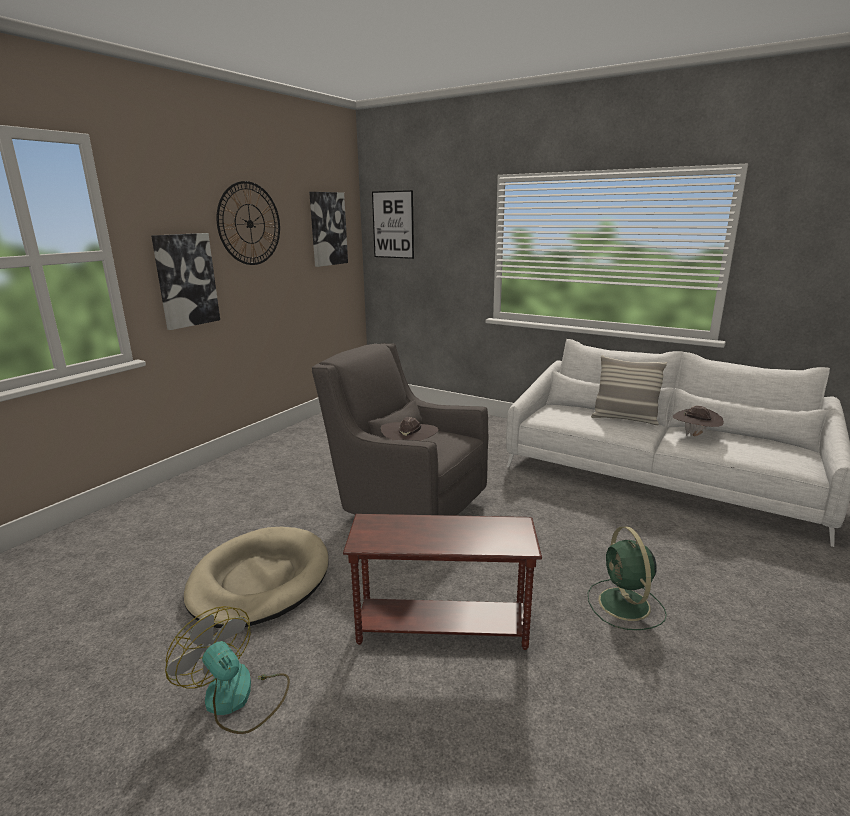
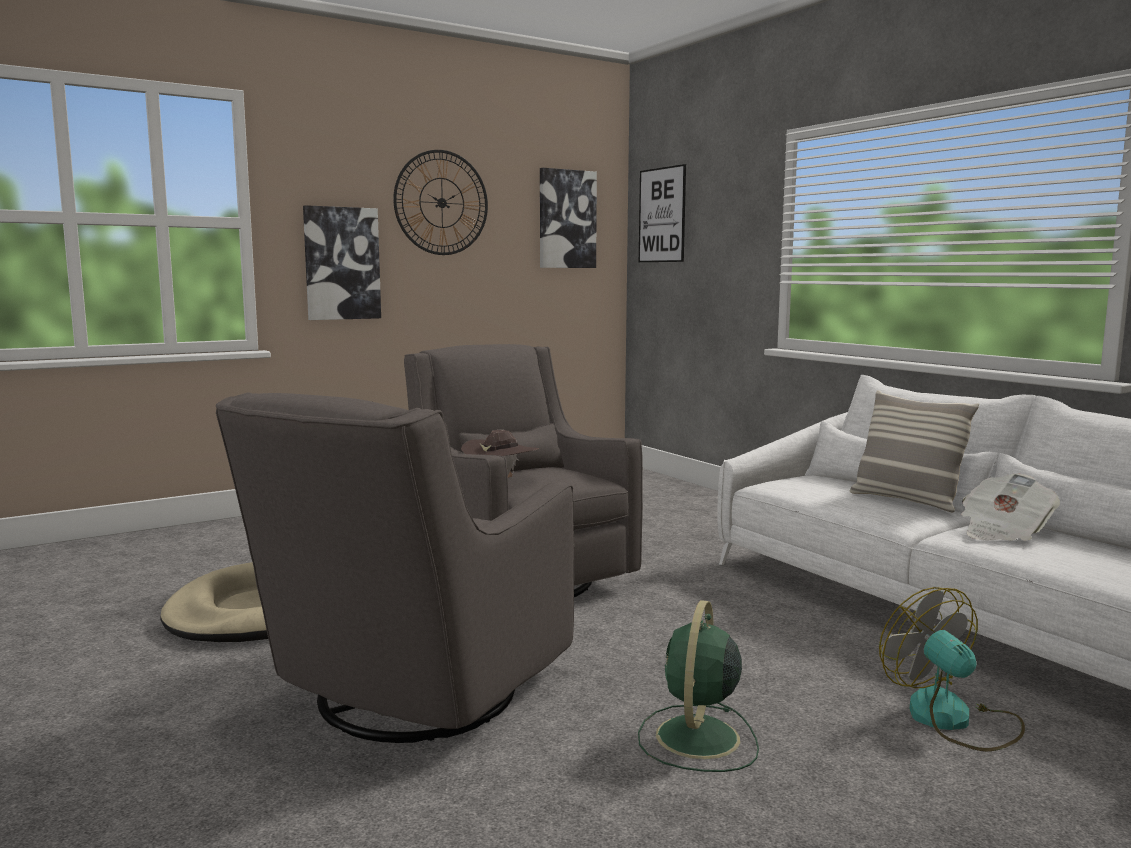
camera: 25 degrees right, 10 degrees down
(237, 698) = (125, 695): fan -> fan (953, 720)
(442, 628) = (410, 697): brown side table -> grey armchair
(695, 436) = (1003, 532): brown hat -> newspaper

